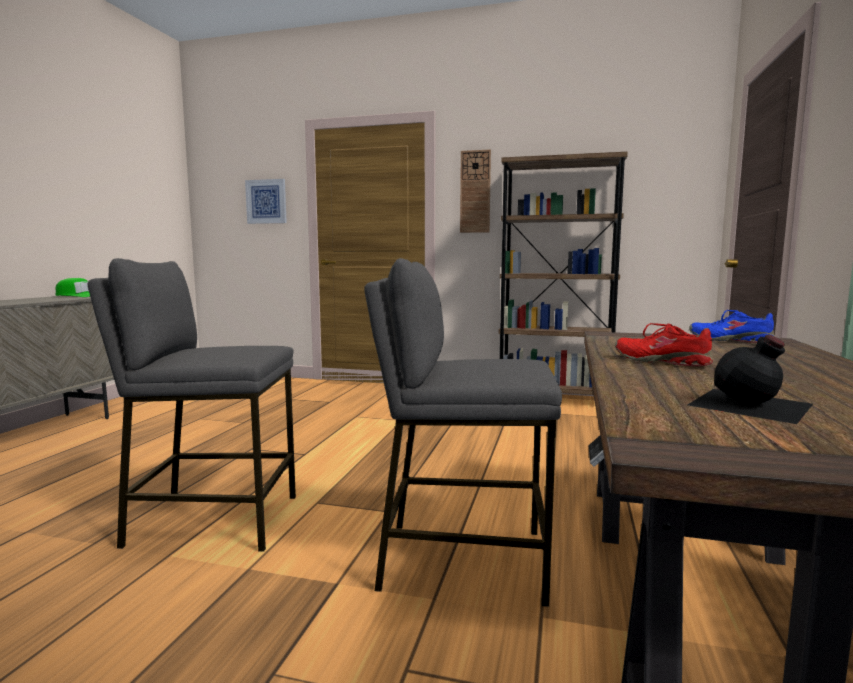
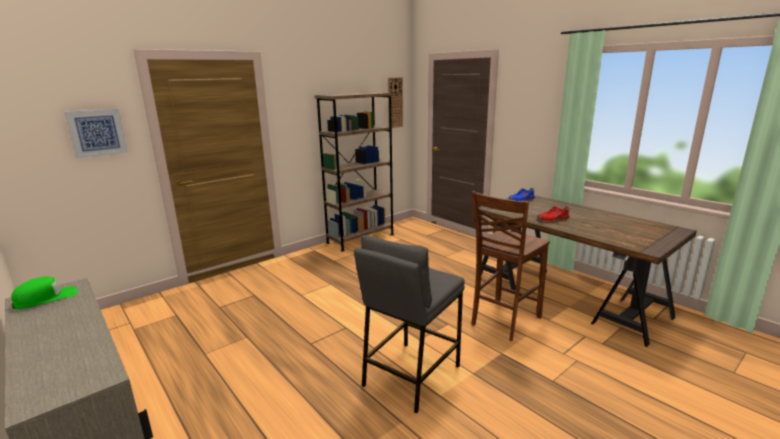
camera: 55 degrees left, 10 degrees up
(462, 559) = (503, 321): grey stool -> brown chair
(475, 192) = (295, 113): wall clock -> wall clock (395, 102)
(751, 405) = (615, 230): black bottle -> none

